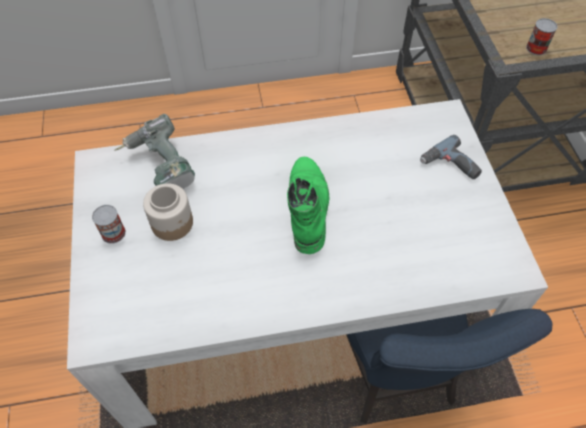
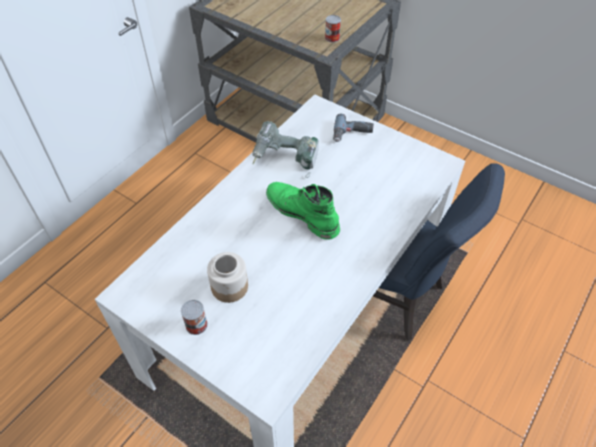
camera: 45 degrees left, 5 degrees down
(159, 168) = (177, 262): power drill -> power drill (285, 160)

